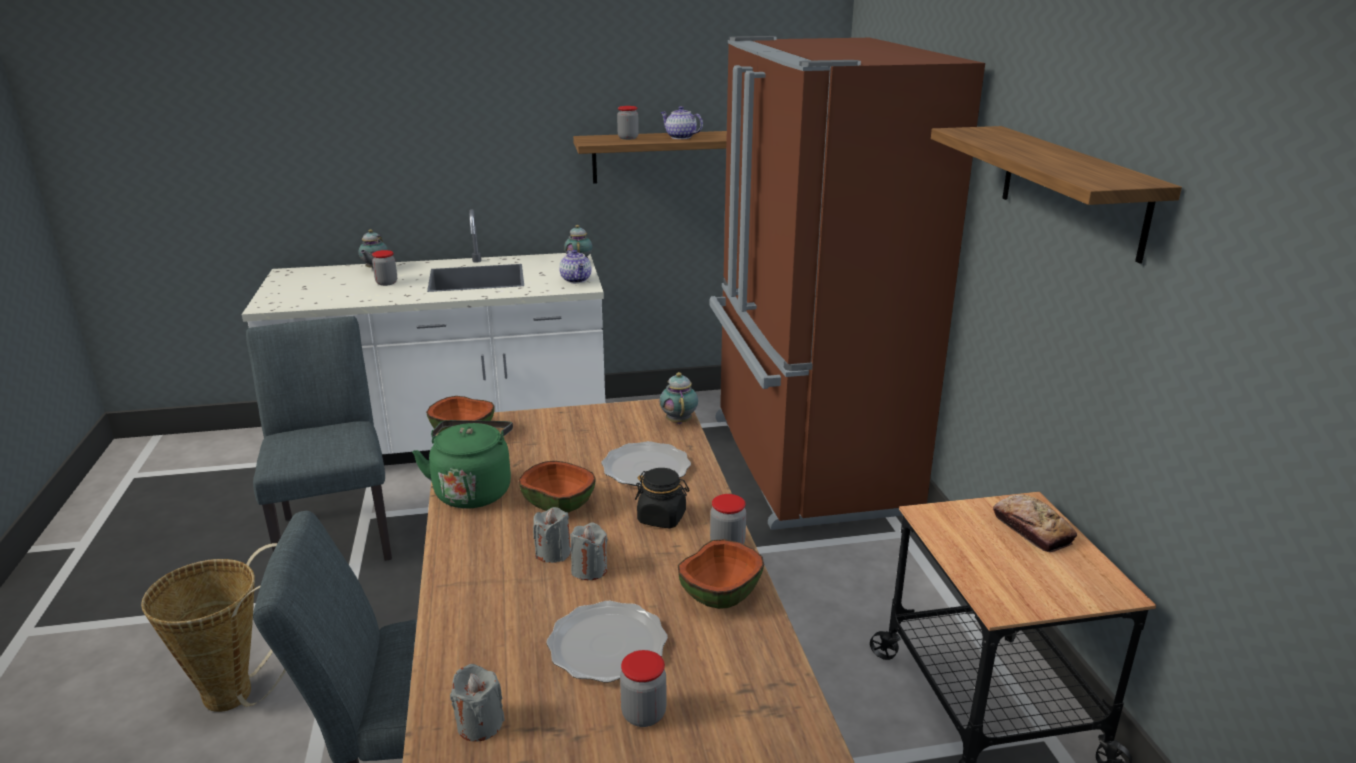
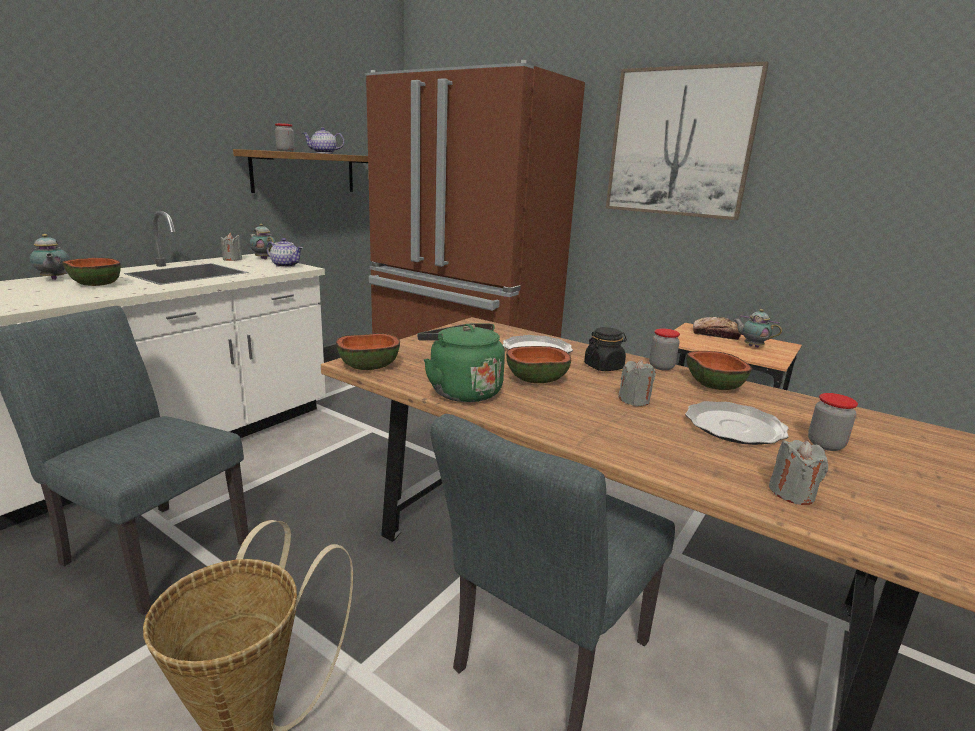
camera: 45 degrees left, 5 degrees down
(386, 283) = (95, 284): jar -> bowl
(553, 553) = (595, 401): grey candle -> grey candle (232, 259)
(679, 421) = (497, 327): teapot -> teapot (752, 346)
(1071, 189) = (679, 143): shelf -> picture

